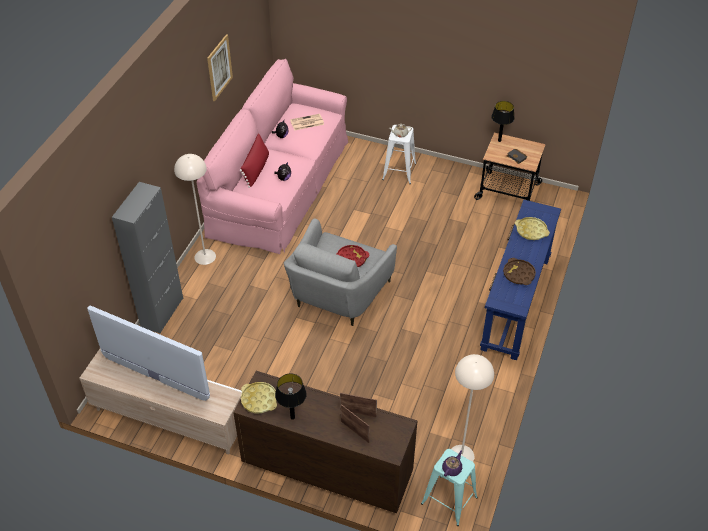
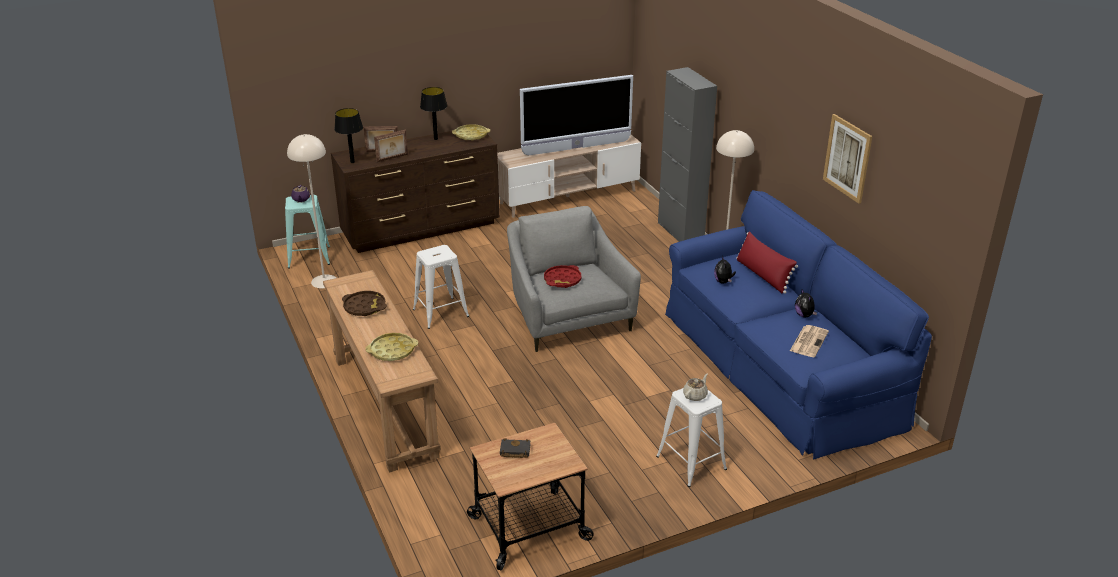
camera: 135 degrees right, 15 degrees down
(280, 185) = (778, 365): pink sofa -> blue sofa
(411, 355) = (440, 313): none -> white stool
(499, 140) = (564, 460): black table lamp -> black table lamp (352, 162)
(515, 303) = (385, 406): blue console table -> brown console table

